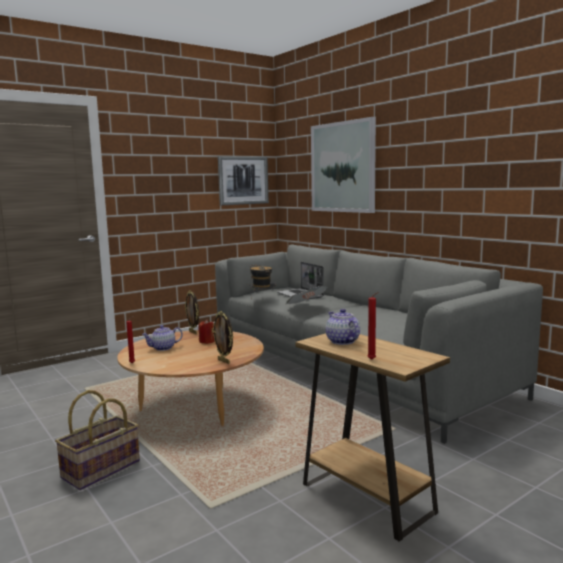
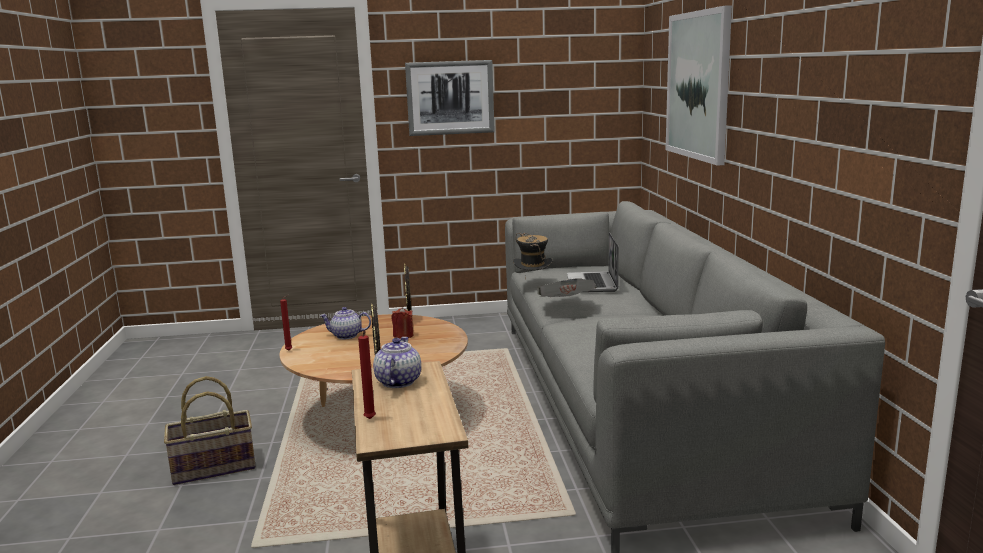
camera: 30 degrees right, 5 degrees up
(243, 180) = (583, 98): picture -> picture (450, 98)

